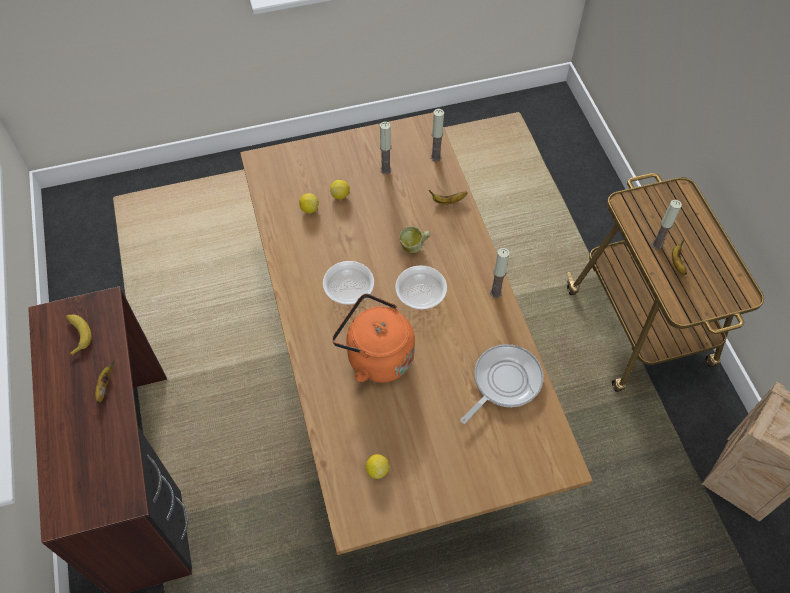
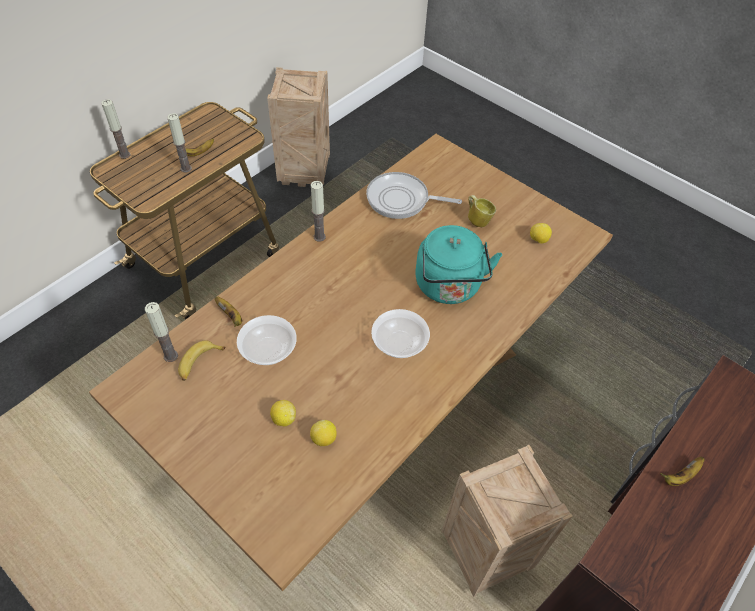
camera: 125 degrees left, 5 degrees down
(77, 335) = (667, 556): banana -> banana (199, 363)
(225, 386) = (484, 554): none -> crate
(376, 356) = (449, 287): orange kettle -> turquoise kettle
(386, 170) = (217, 394): candle -> candle (124, 155)
(414, 247) = (310, 316): mug -> mug (477, 220)
(421, 295) = (361, 286): bowl -> bowl (268, 349)

